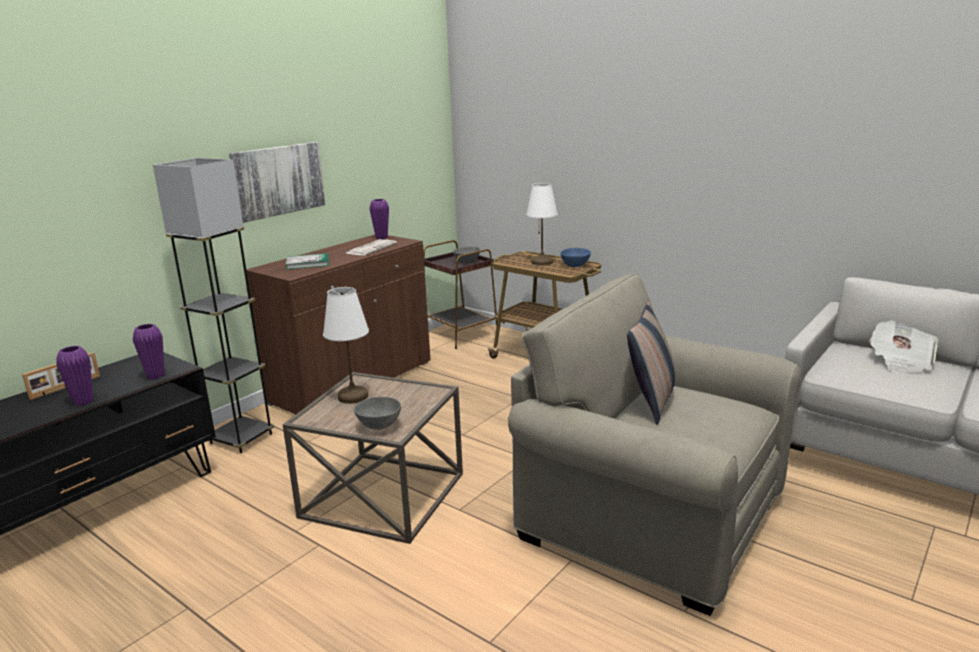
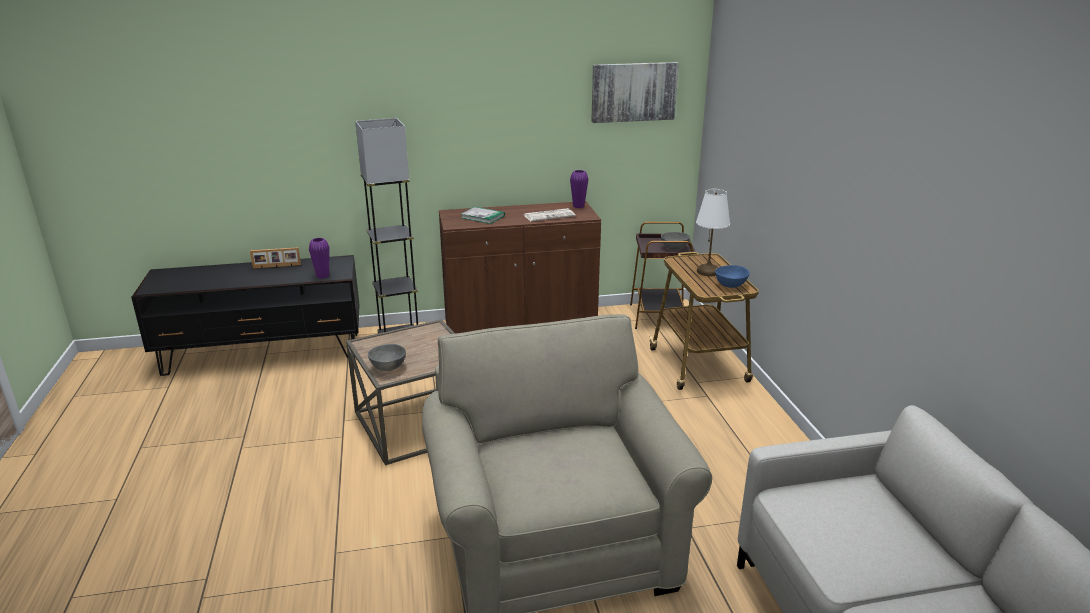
camera: 40 degrees right, 5 degrees up
(83, 402) = (269, 280): purple vase -> none
(278, 180) = (482, 141): picture -> picture (633, 92)
(352, 396) = (411, 338): white table lamp -> none
(651, 401) = (558, 438): pillow -> none
(900, 362) = (889, 527): newspaper -> none

